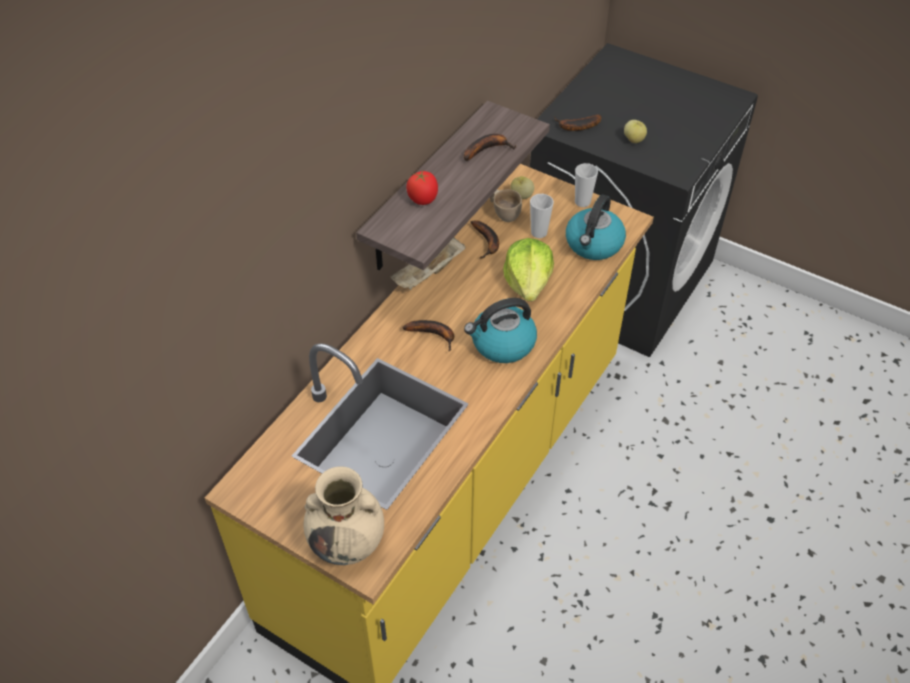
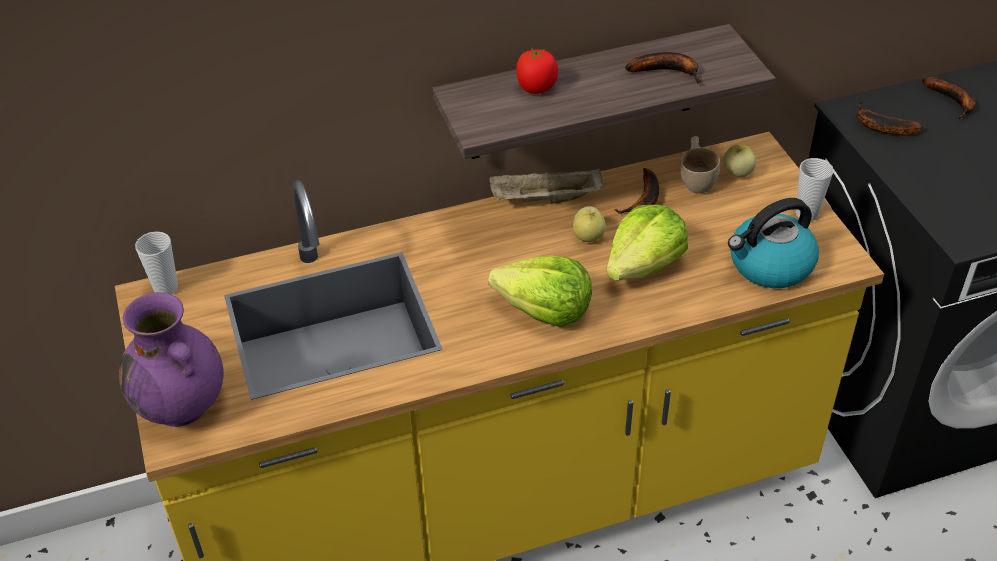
camera: 40 degrees right, 5 degrees down
(348, 543) = (182, 406): beige vase -> purple vase
(434, 335) = (483, 262): banana -> banana (953, 101)
(502, 344) = (544, 311): kettle -> lettuce
(539, 232) = (716, 220): cup -> cup (166, 288)
(634, 140) = (943, 173): apple -> apple (588, 236)

